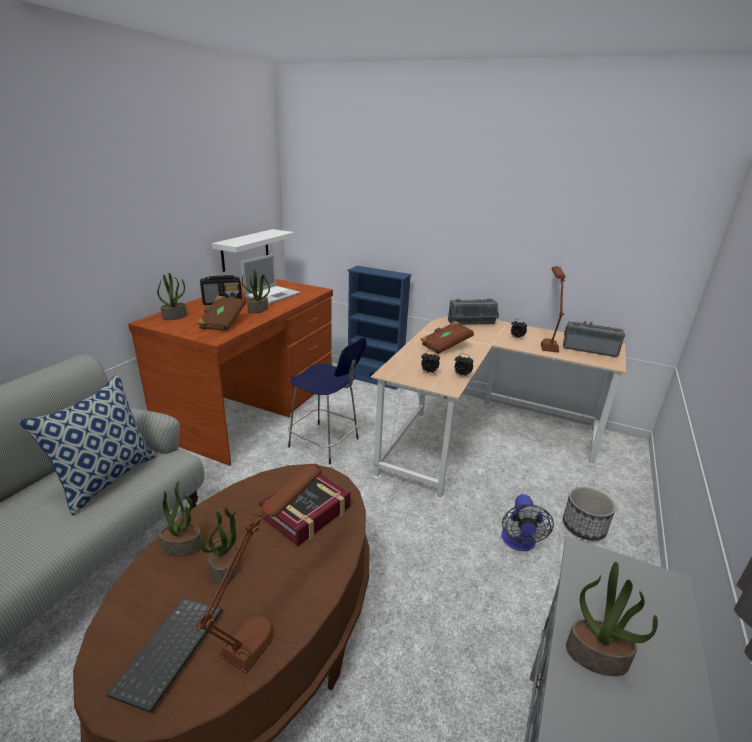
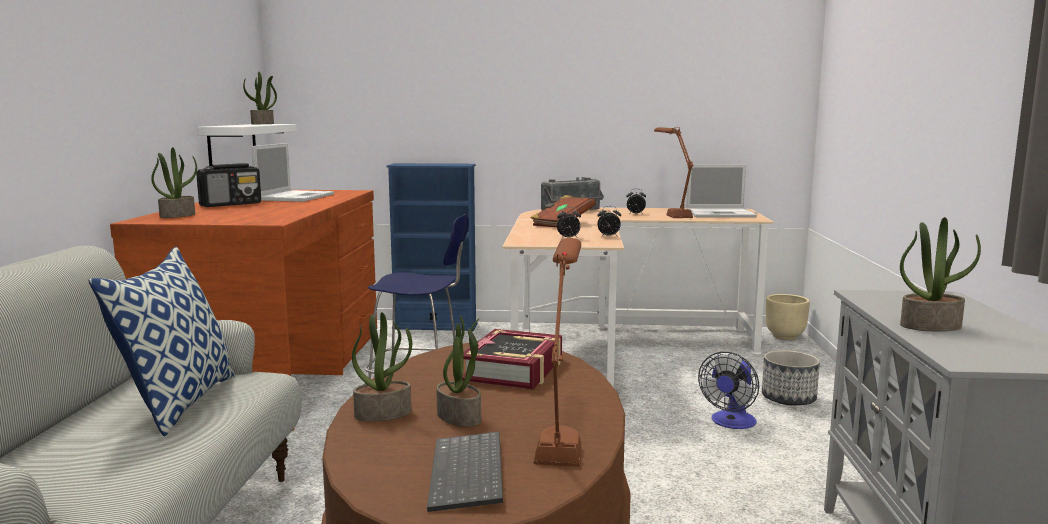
camera: 20 degrees left, 15 degrees down
(222, 322) = (260, 214): brown book -> none
(258, 310) = (296, 205): potted plant -> potted plant (262, 124)
(519, 543) = (731, 423): fan -> fan turned 45 degrees clockwise
(589, 349) = (721, 214): radio -> laptop
(627, 448) = (784, 337): none -> beige planter

